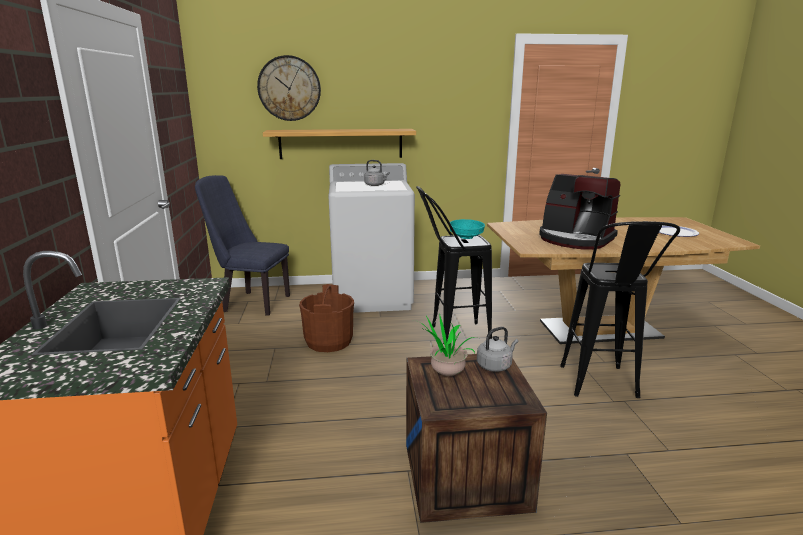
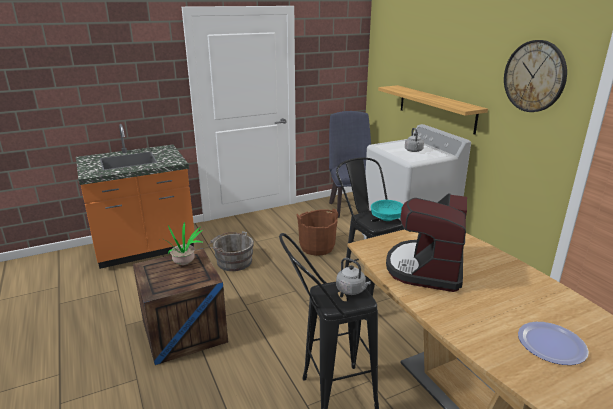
camera: 70 degrees right, 5 degrees up
(289, 88) = (413, 54): wall clock -> wall clock (534, 76)
(306, 409) = (232, 261): none -> grey bucket
(495, 366) = (199, 278): grey kettle -> grey kettle (352, 290)

